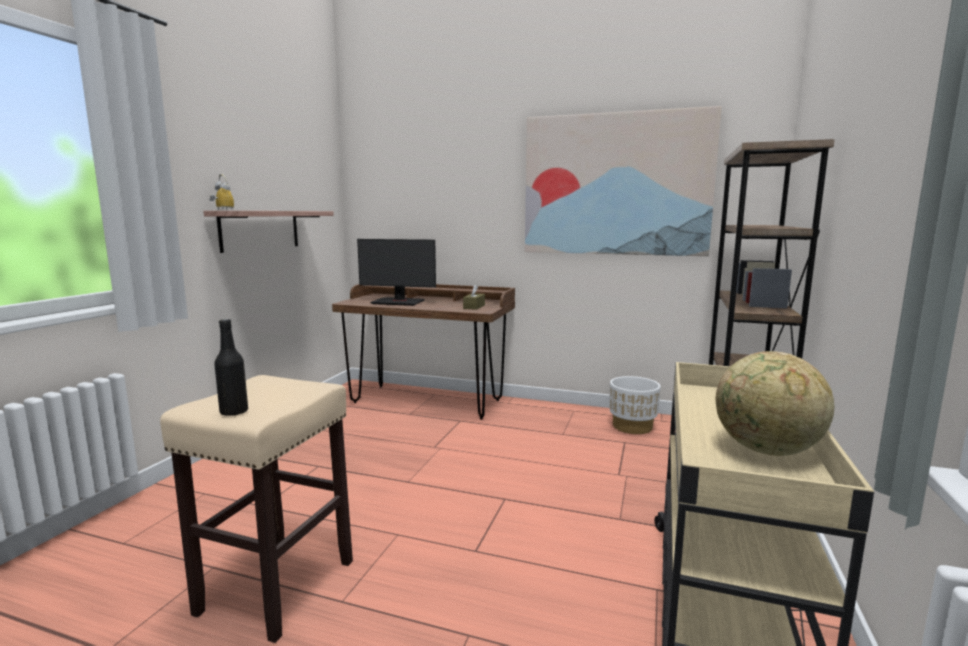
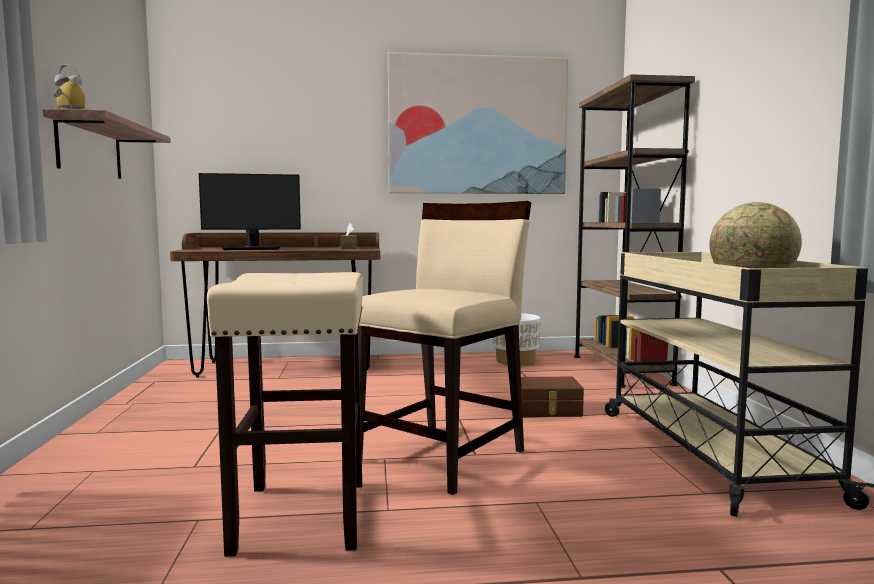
camera: 25 degrees left, 5 degrees down
(234, 412) = (300, 282): black bottle -> none
(446, 545) = (443, 456): none -> beige chair
(600, 505) = (548, 410): none -> brown storage box

